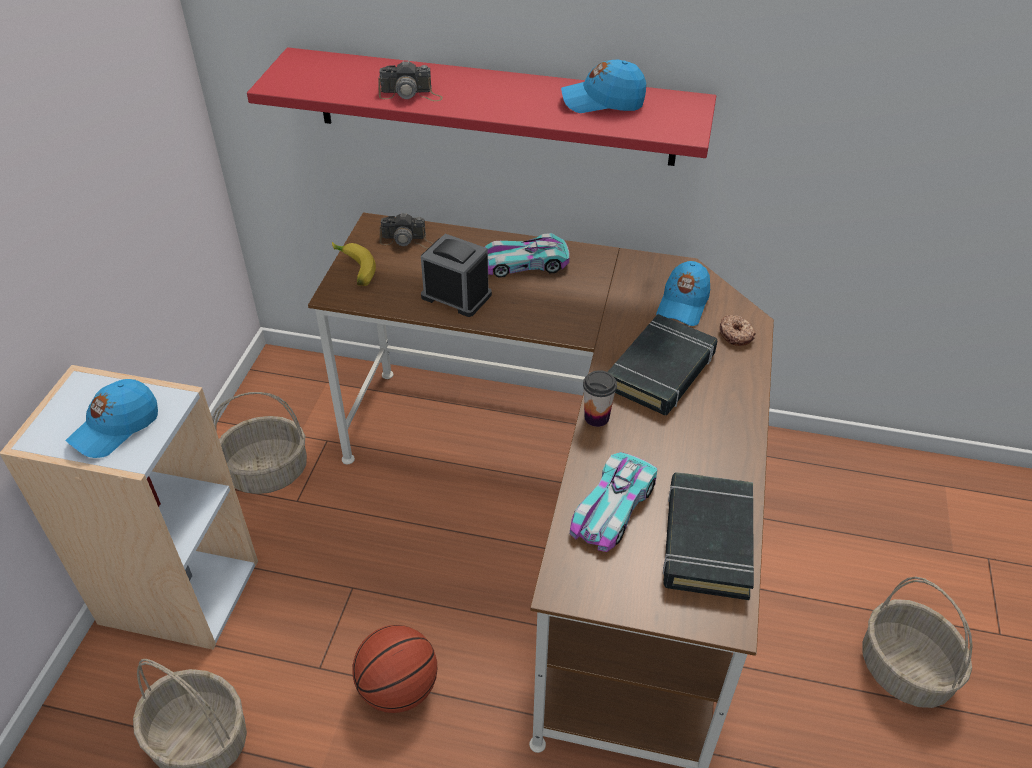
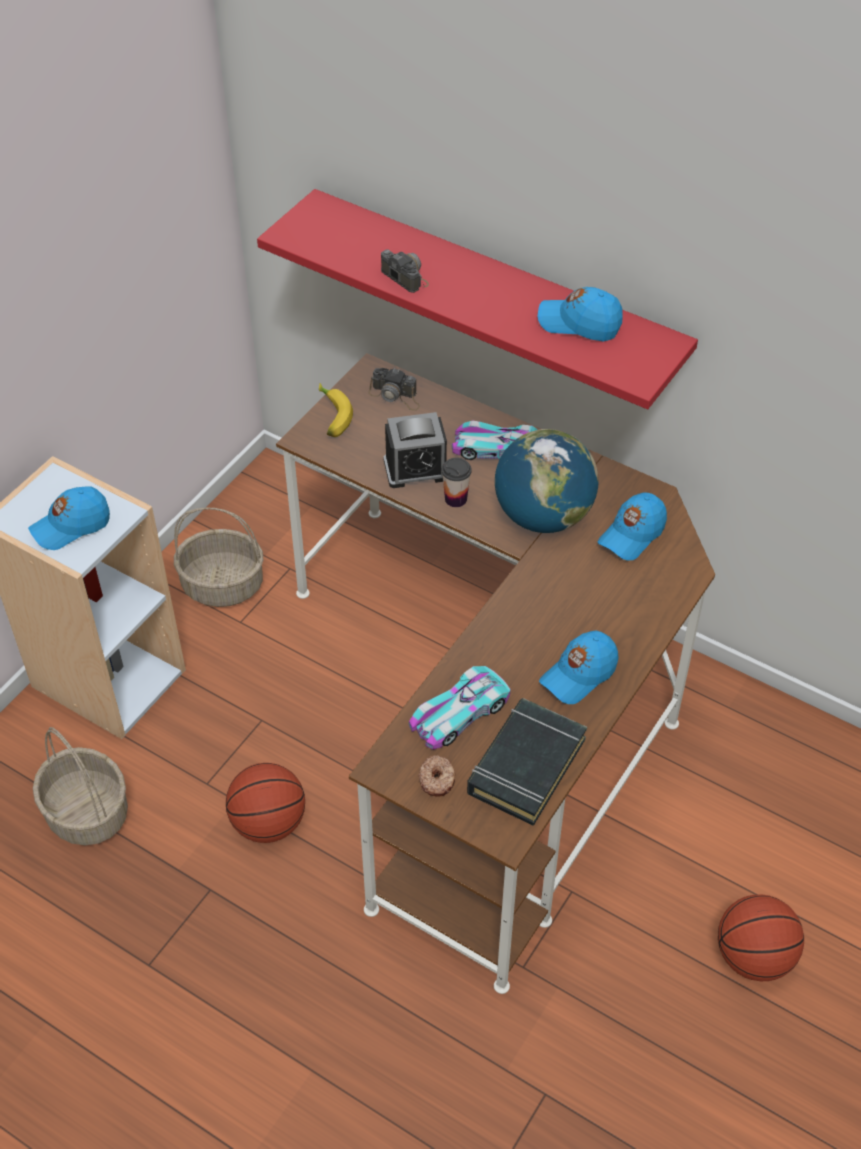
camera: 20 degrees right, 5 degrees up
(411, 94) = (403, 273): camera -> camera turned 150 degrees counterclockwise
(456, 296) = (416, 469): alarm clock -> alarm clock turned 120 degrees clockwise
(595, 308) = (543, 516): none -> globe
(596, 417) = (487, 627): cup -> cup (455, 499)
(661, 371) = (572, 598): black book -> none
(707, 438) = (579, 674): none -> blue cap
(736, 334) = (666, 580): donut -> donut (437, 780)
(903, 669) = (753, 957): basket -> basketball

